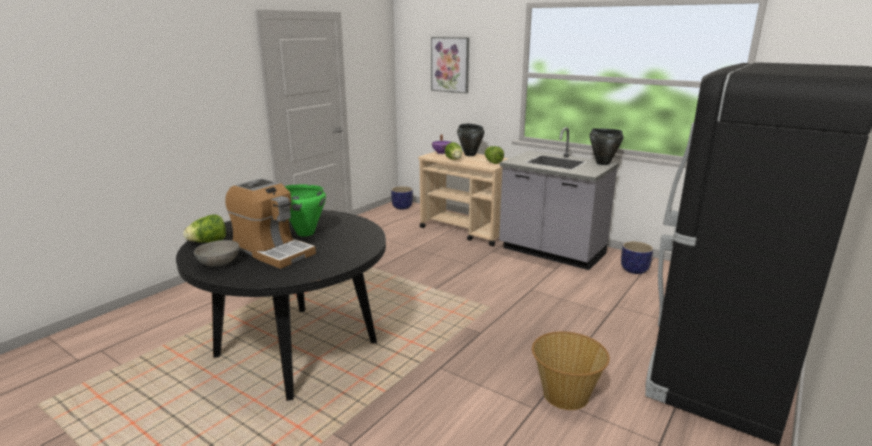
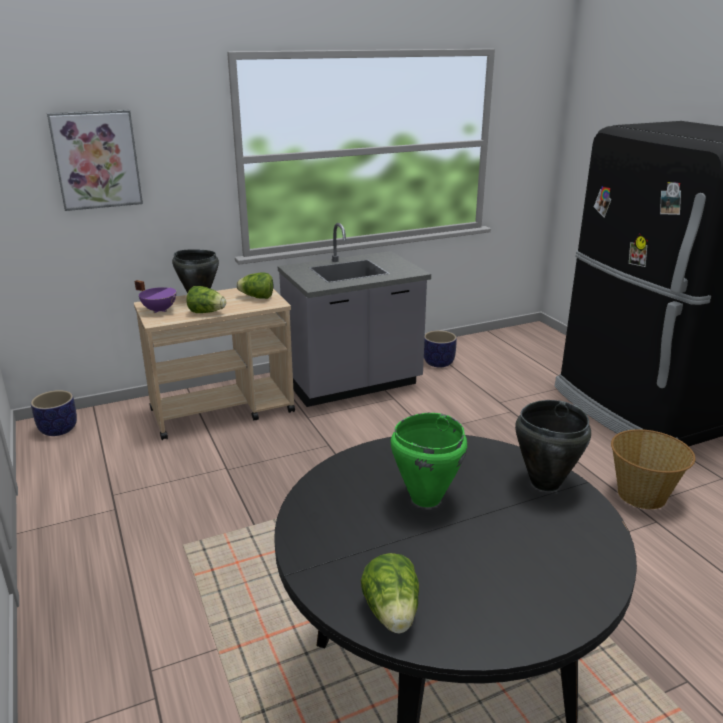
camera: 60 degrees left, 5 degrees up
(219, 264) = (514, 611): grey bowl -> none
(272, 251) = (488, 544): coffee machine -> none
(602, 163) = (384, 256): black cooking pot -> black cooking pot (544, 483)

